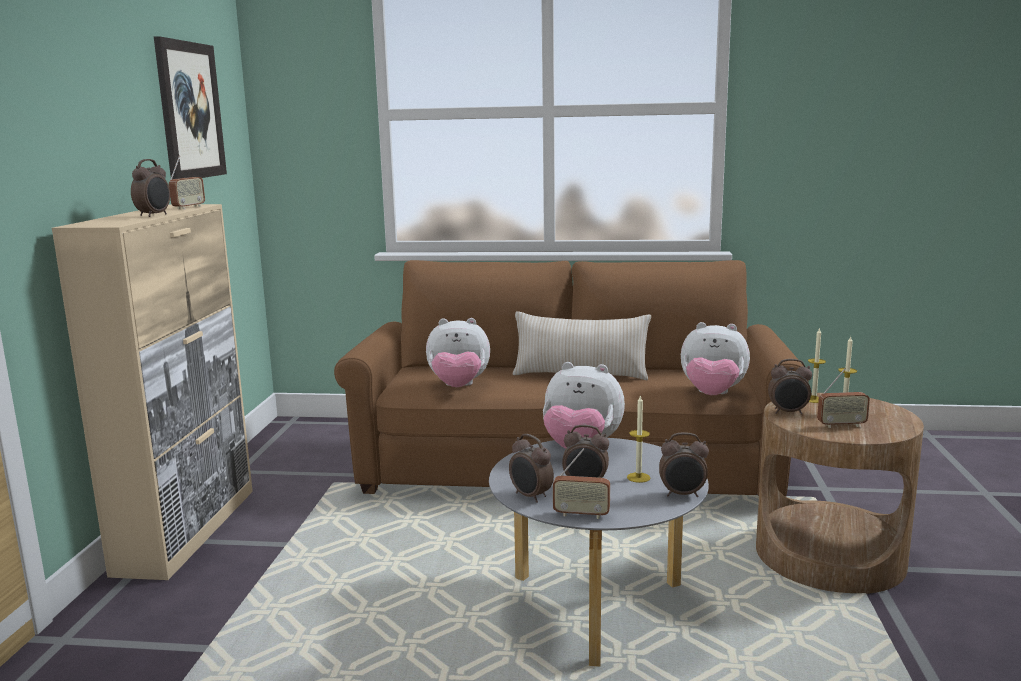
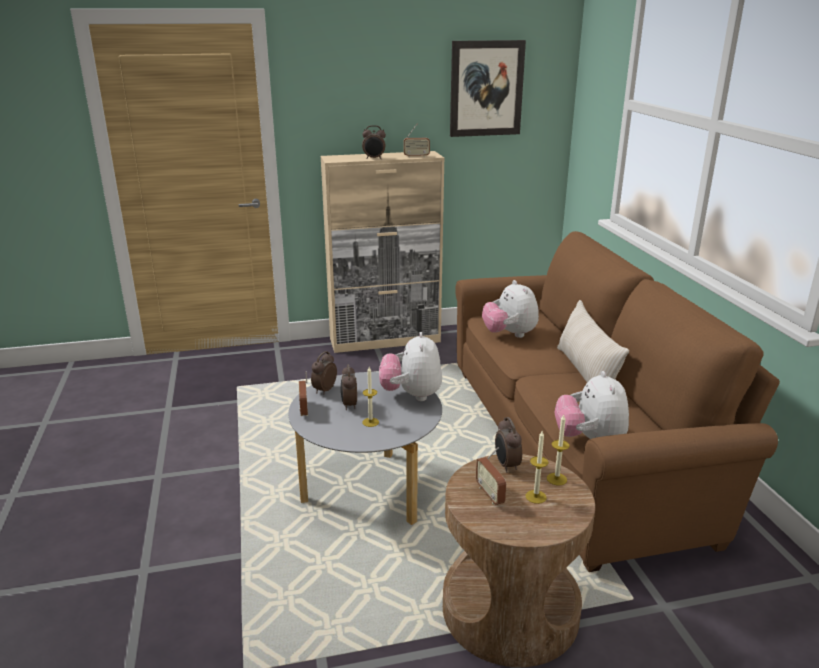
camera: 70 degrees right, 10 degrees up
(682, 494) = (348, 441): alarm clock -> none

